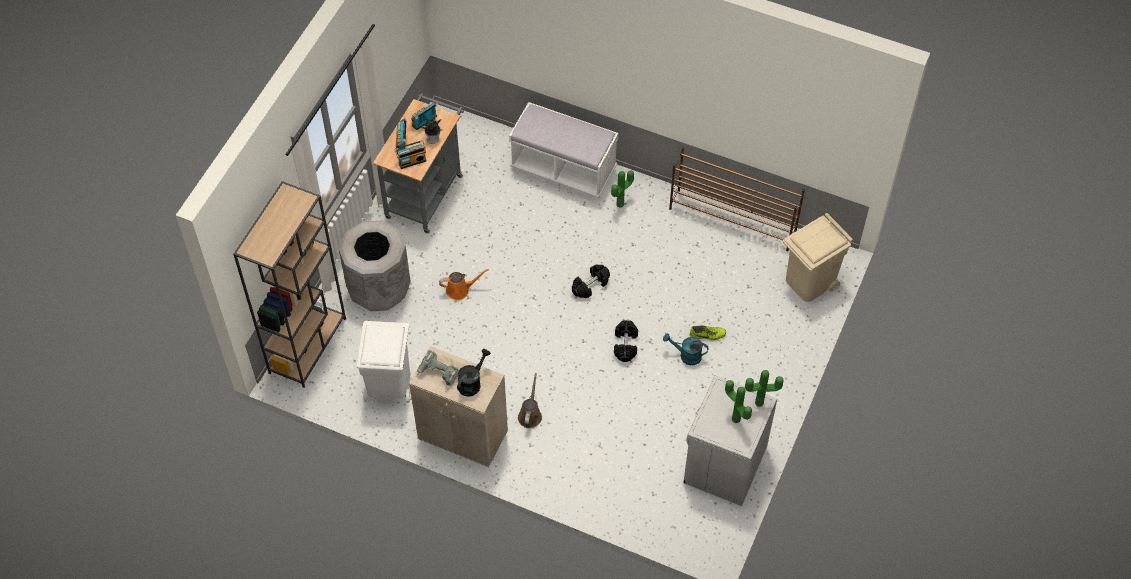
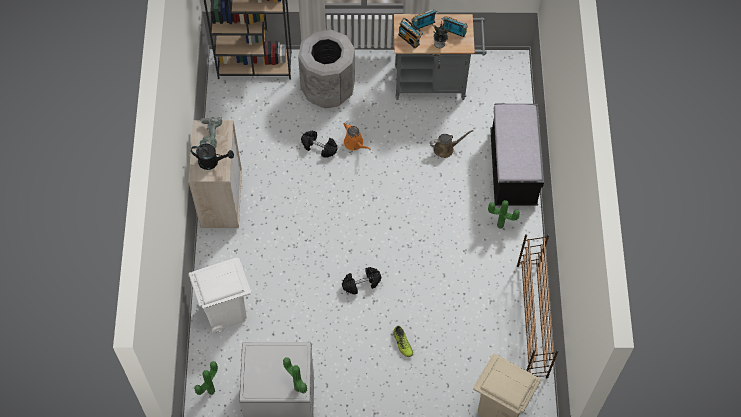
camera: 65 degrees right, 5 degrees up
(389, 385) = (245, 132): white trash can -> white trash can (225, 310)
(530, 415) = (263, 239): brown watering can -> brown watering can (446, 148)
(563, 169) = (513, 169): white bench -> black bench
(590, 286) = (406, 235): black dumbbell -> black dumbbell (319, 147)
(686, 355) = (374, 334): turquoise watering can -> none
(734, 420) = (272, 374): potted plant -> potted plant (210, 390)

